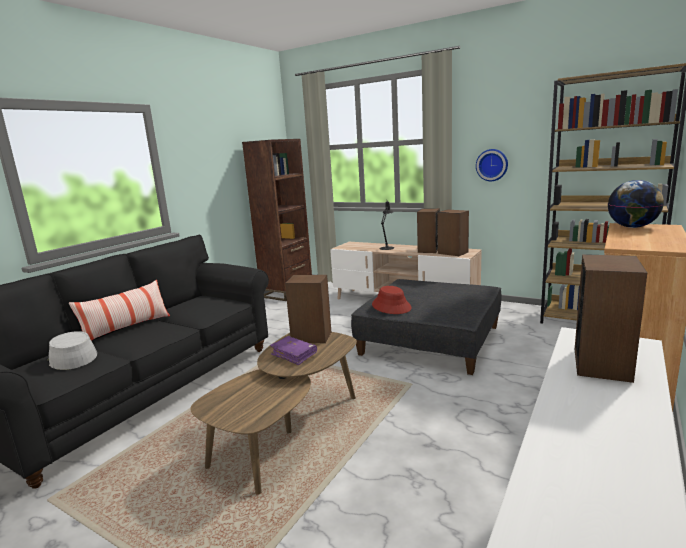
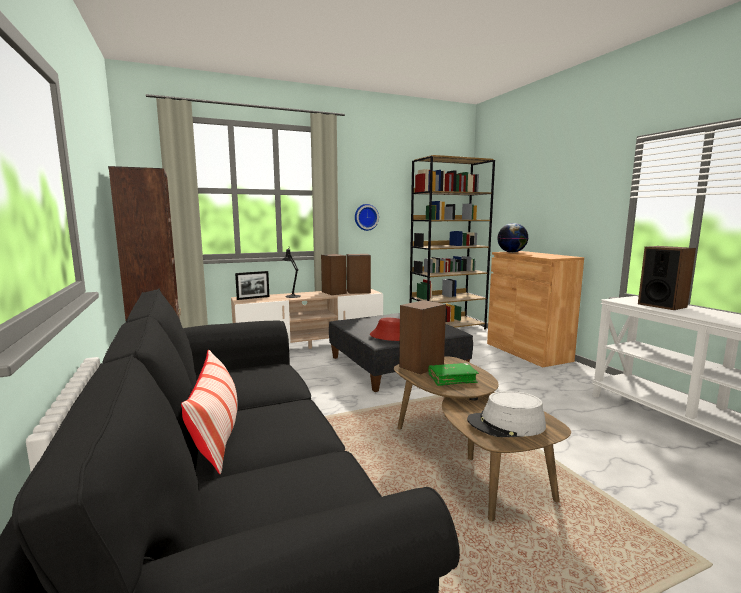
camera: 55 degrees left, 5 degrees down
(72, 357) = (276, 484): grey hat -> grey hat (506, 424)
(294, 355) = (452, 379): purple book -> green book
(357, 245) = (253, 298): none -> picture frame

